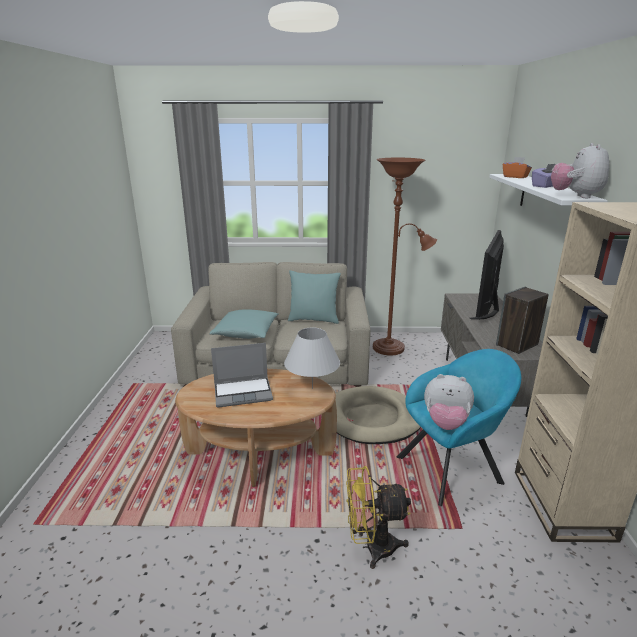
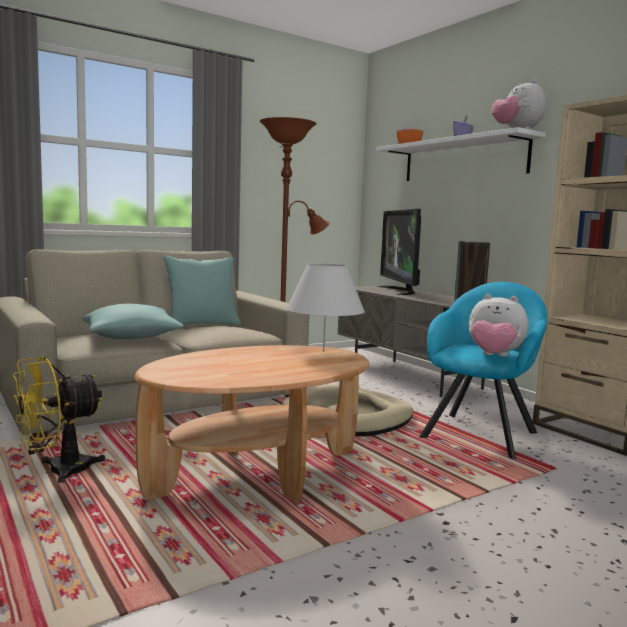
camera: 35 degrees left, 15 degrees down
(243, 392) = (242, 364): laptop -> none
(372, 547) = (507, 508): yellow fan -> yellow fan (58, 472)
(445, 423) = (494, 356): plush toy -> plush toy turned 45 degrees clockwise

